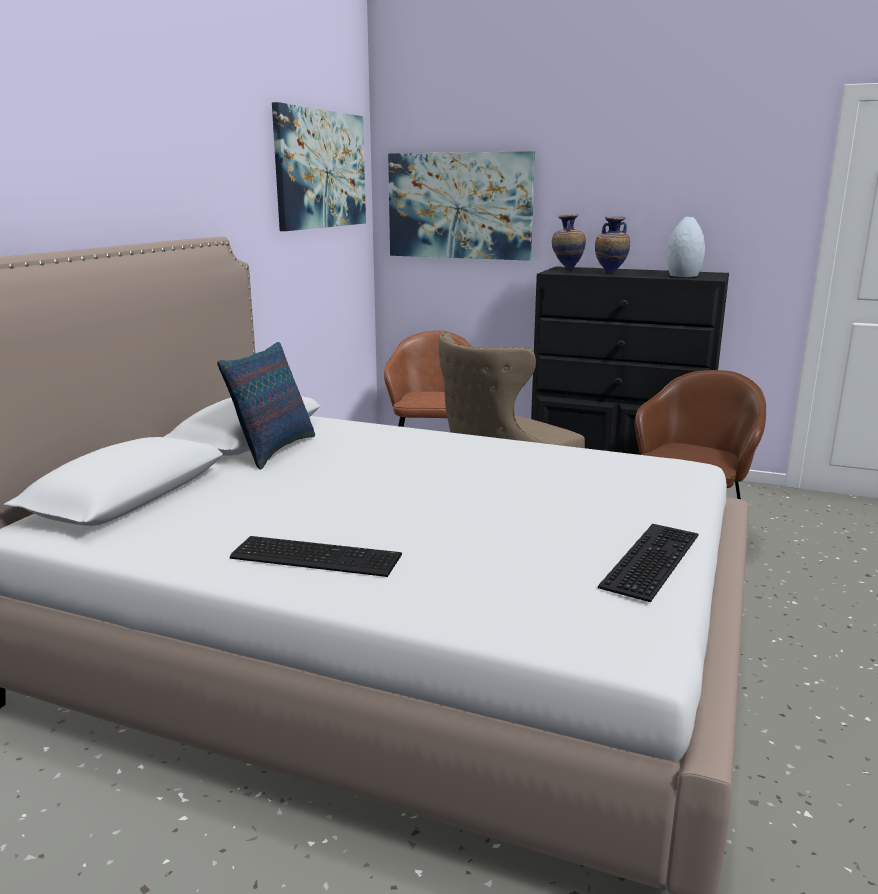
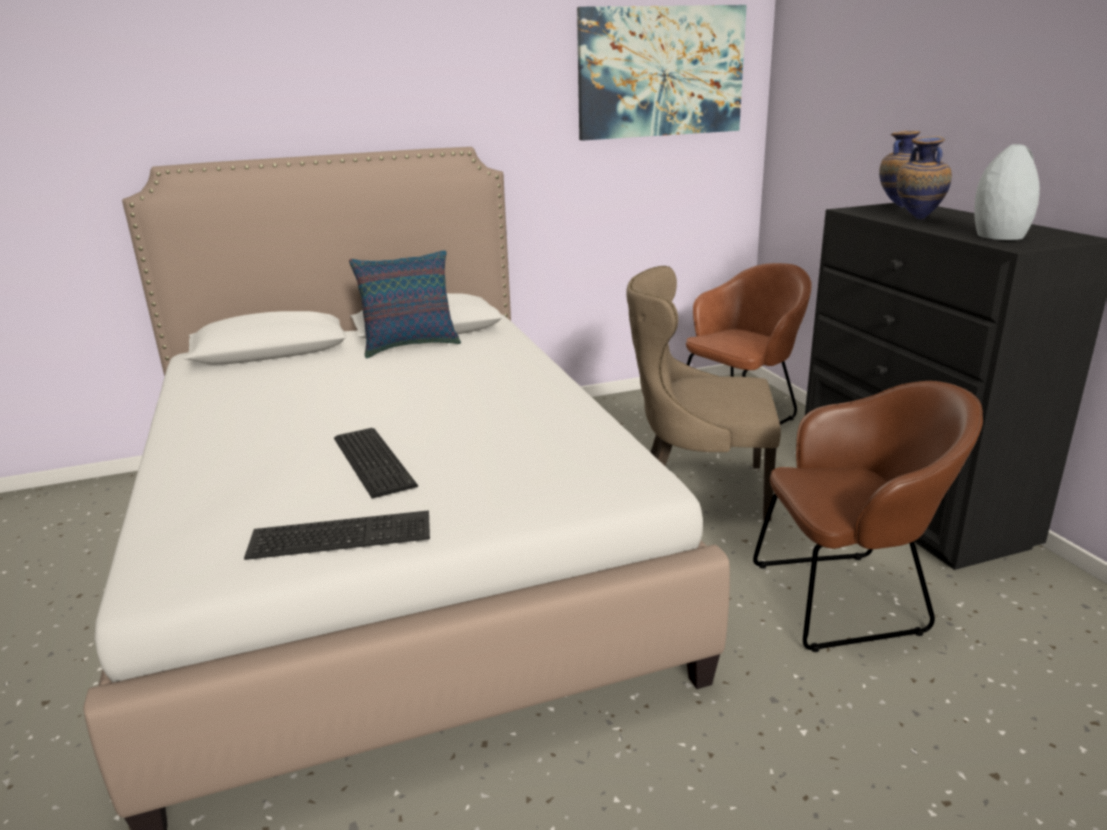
camera: 50 degrees right, 5 degrees up
(315, 555) = (225, 427): keyboard -> keyboard (375, 460)
(459, 206) = (834, 112): picture -> none

